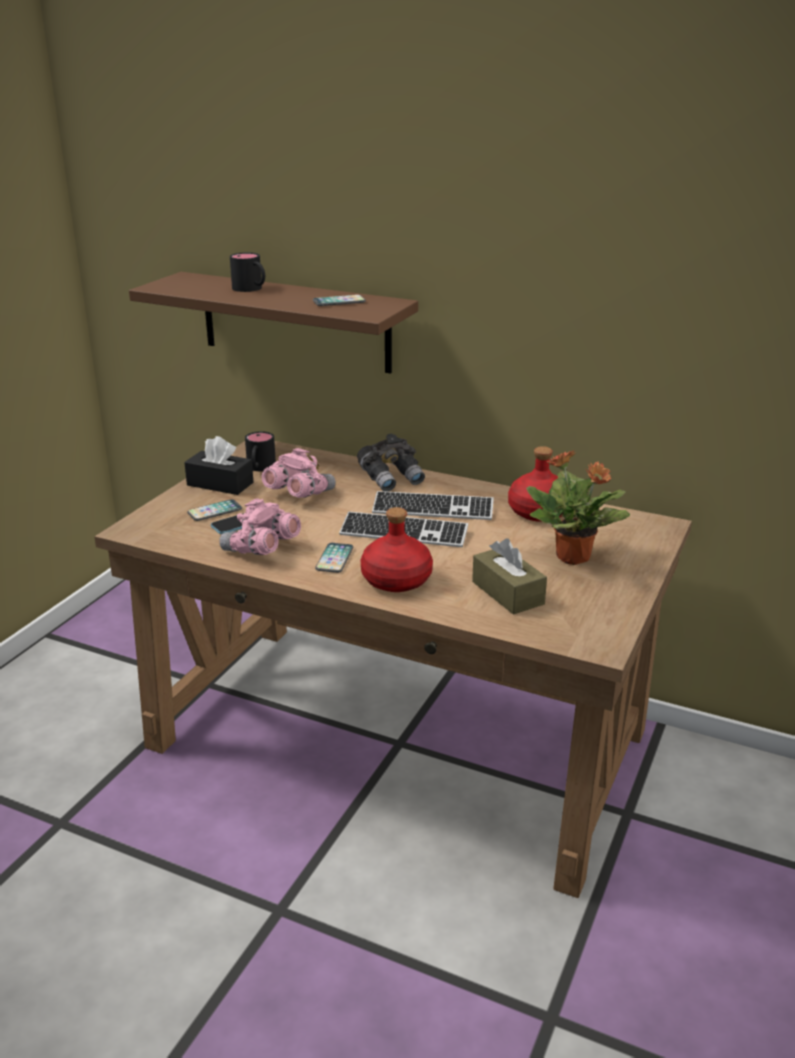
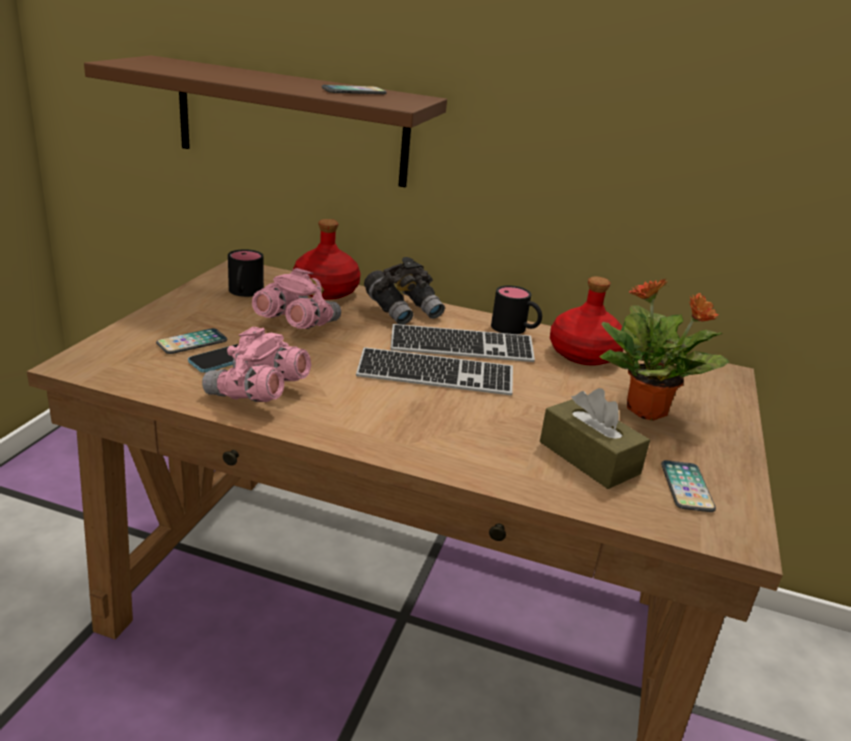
camera: 10 degrees left, 0 degrees up
(220, 484) = (197, 309): black tissue box -> none
(251, 289) = (241, 74): black mug -> black mug (515, 329)
(334, 559) = (356, 408): phone -> phone (686, 487)
(397, 580) = (444, 439): red bottle -> red bottle (326, 291)

